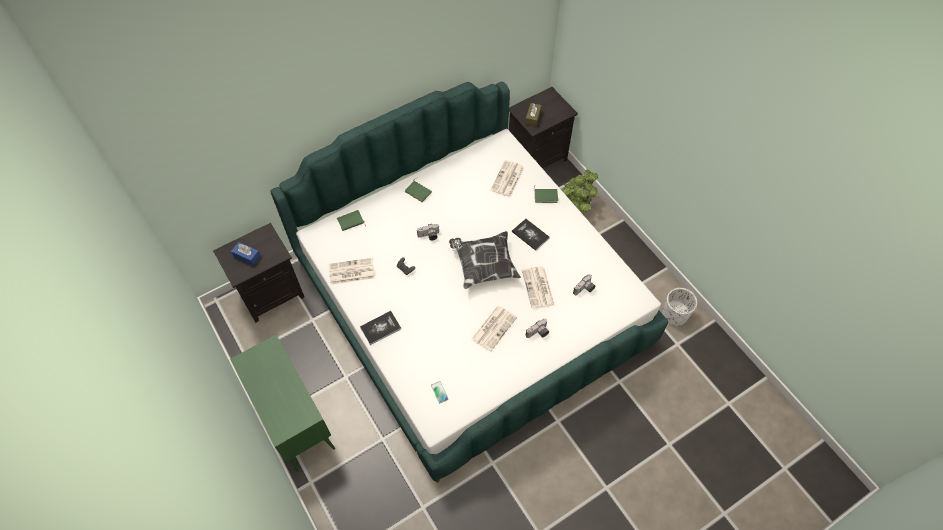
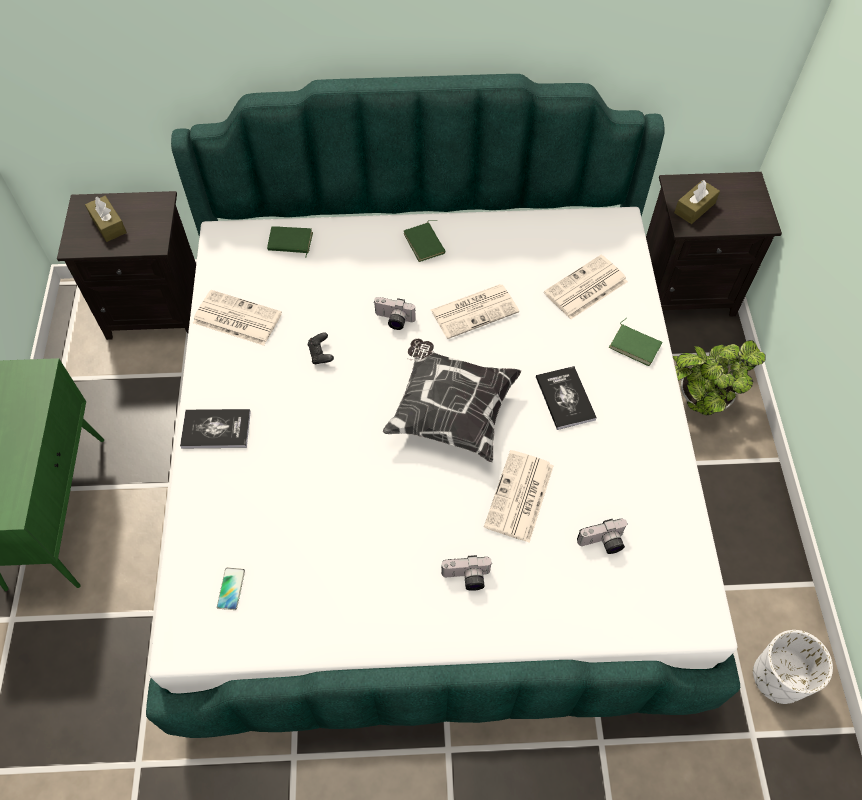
camera: 30 degrees right, 0 degrees up
(247, 256) = (108, 224): blue tissue box -> brown tissue box
(494, 327) = (396, 526): newspaper -> newspaper (475, 310)

